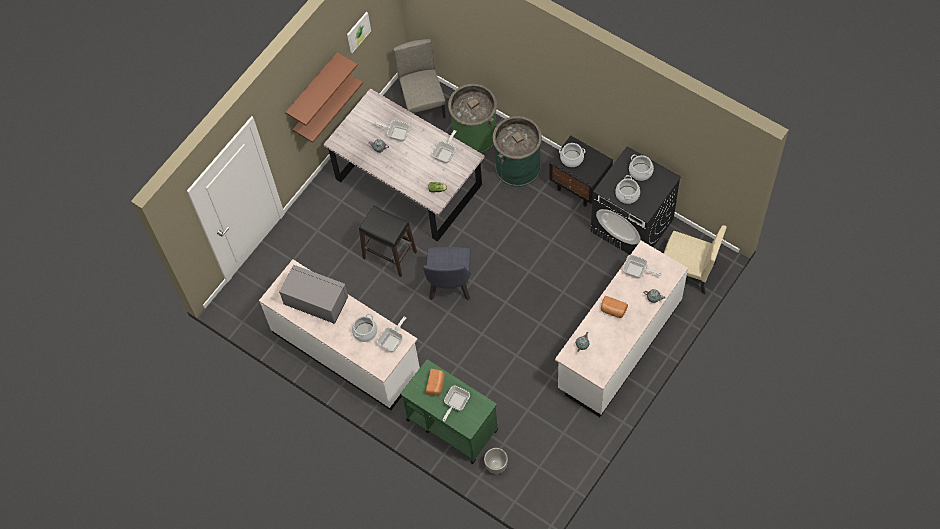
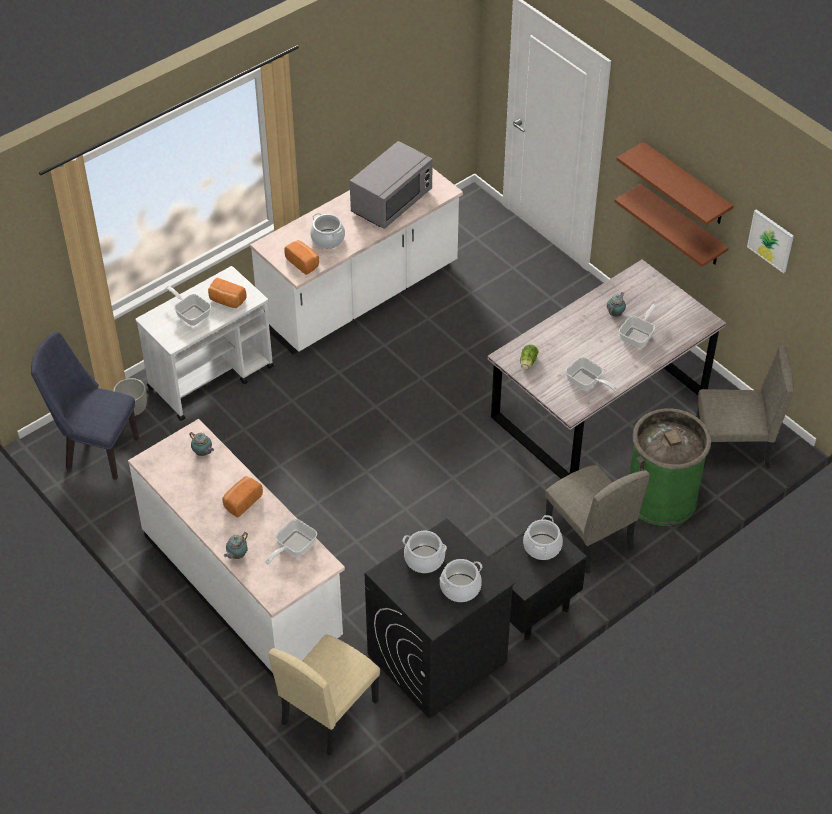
camera: 100 degrees right, 15 degrees down
(389, 255) = (487, 362): black stool -> none
(393, 340) = (303, 262): frying pan -> bread
(450, 287) = (412, 416): blue chair -> blue chair (96, 451)
(451, 424) = (211, 377): green cart -> white cart
(518, 167) = (588, 537): green trash can -> beige chair

